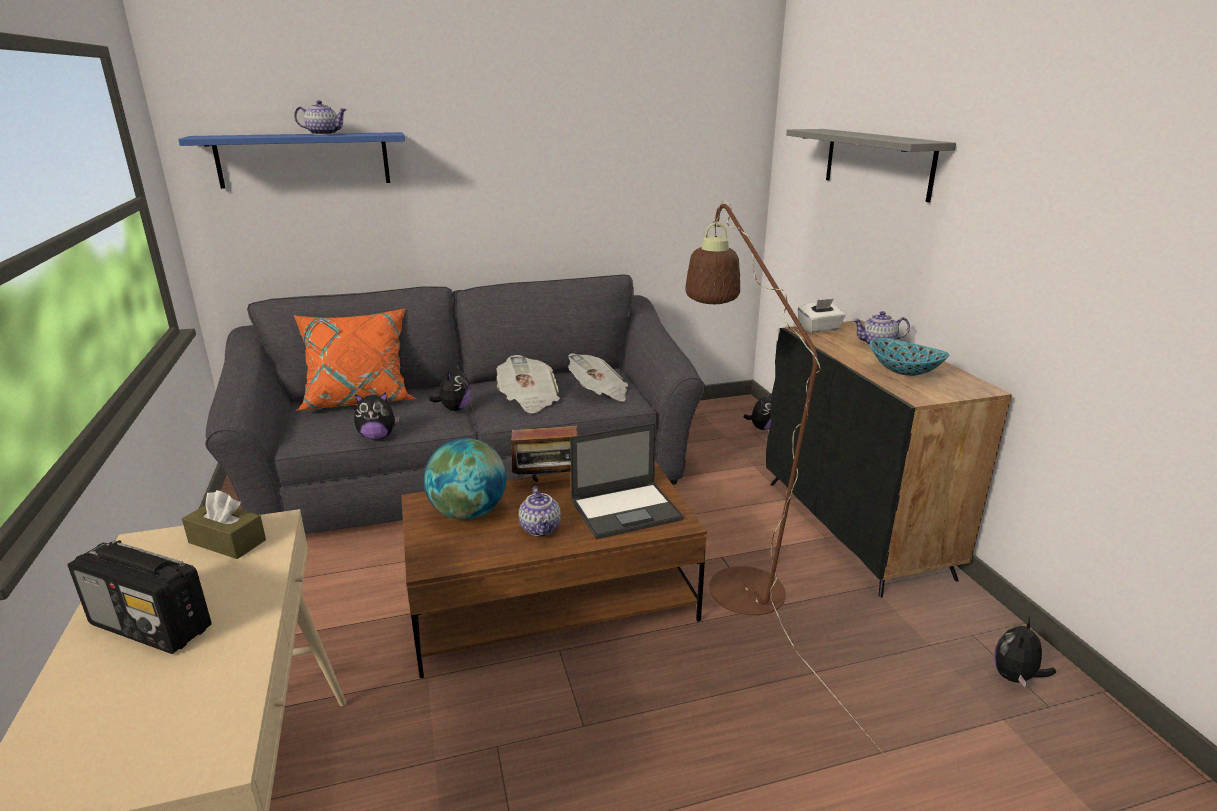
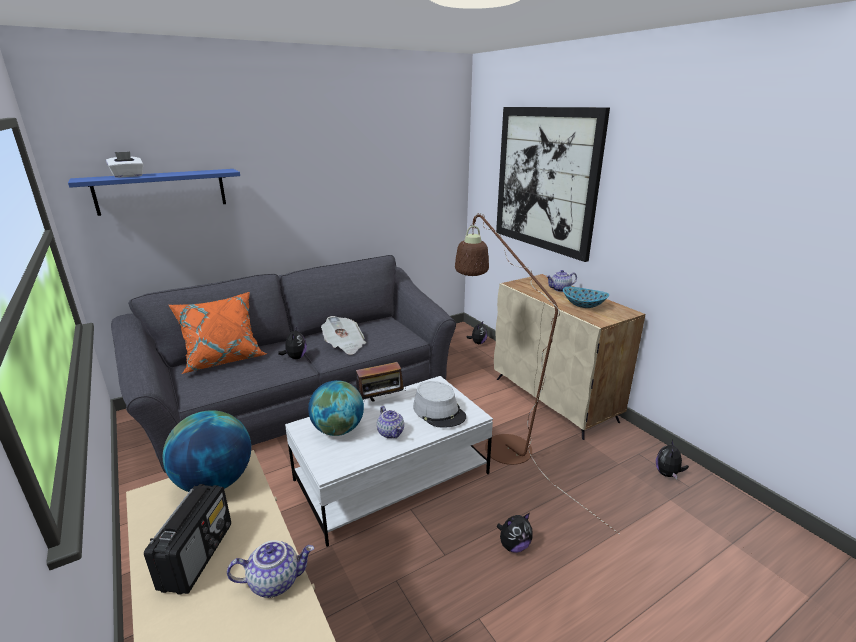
camera: 15 degrees left, 0 degrees up
(151, 626) = (197, 555): radio -> radio turned 90 degrees counterclockwise
(227, 541) = (215, 482): brown tissue box -> globe
(324, 134) = (178, 173): teapot -> teapot (275, 580)
(377, 436) = (250, 385): plush toy -> plush toy (513, 545)
(551, 599) = (392, 476): brown coffee table -> white coffee table
(599, 393) = (388, 335): newspaper -> none
(627, 510) = (439, 412): laptop -> grey hat
(819, 329) = (522, 282): white tissue box -> white tissue box (128, 176)
(855, 528) = (554, 399): black cabinet -> beige cabinet
(877, 162) = (545, 180): grey shelf -> picture

